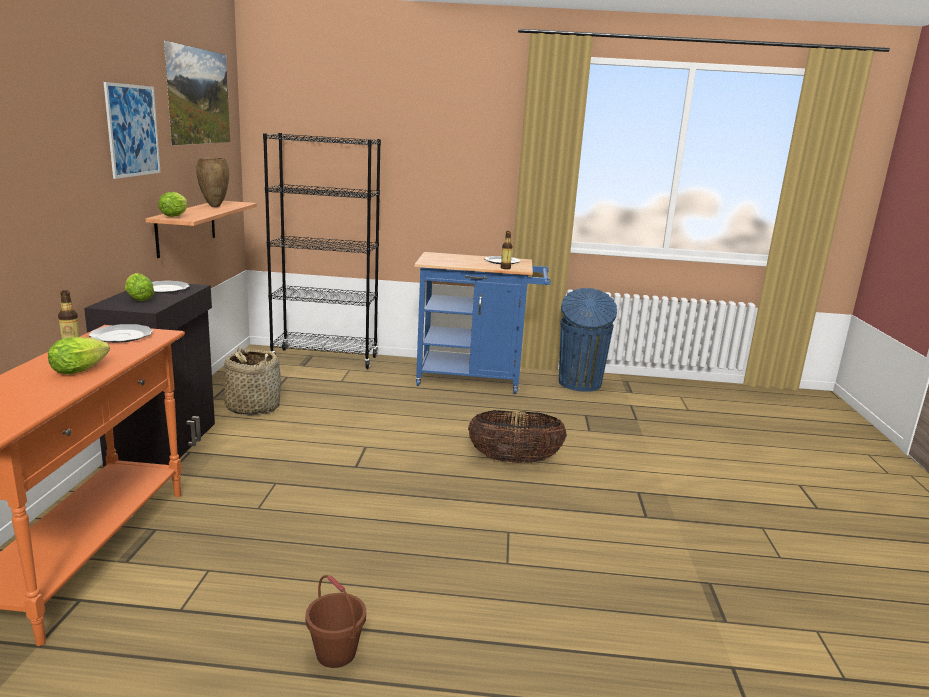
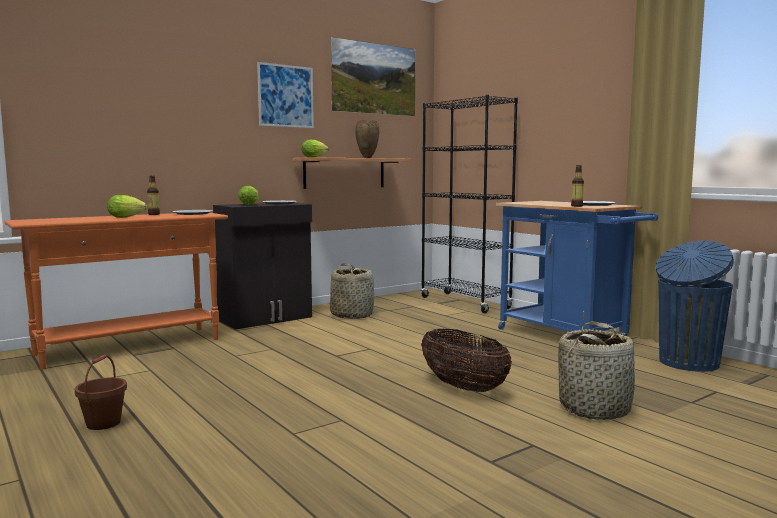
camera: 50 degrees right, 10 degrees down
(610, 446) = (595, 409): none -> basket

